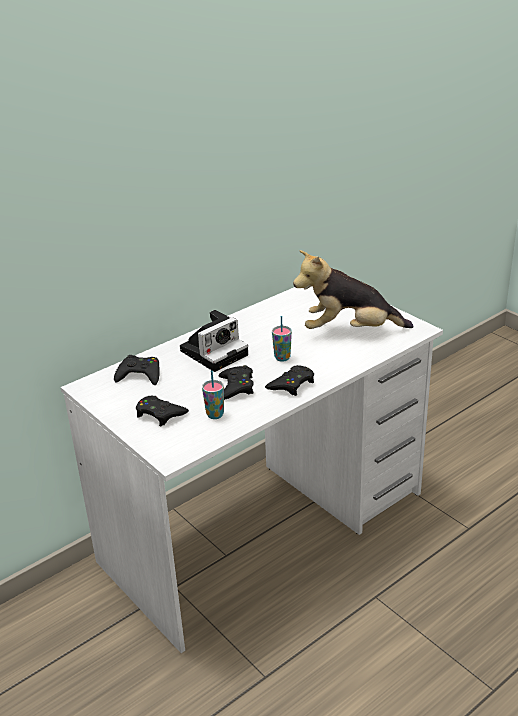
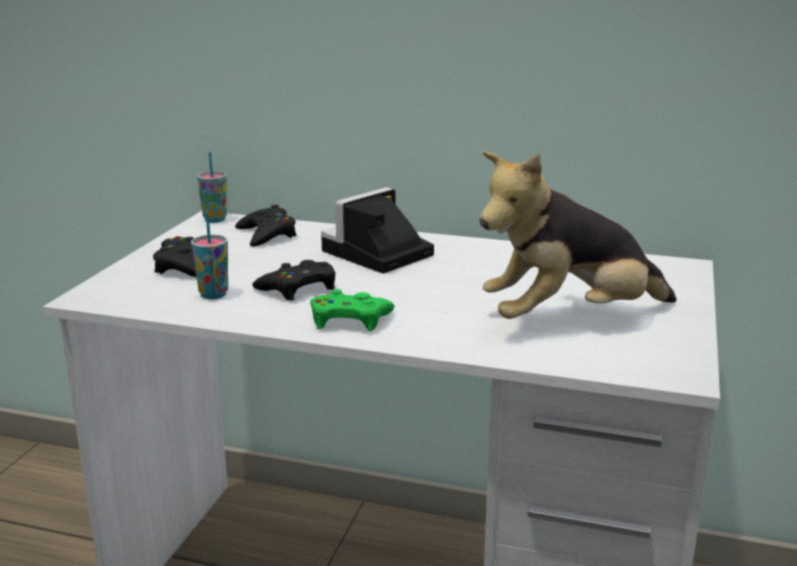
camera: 55 degrees right, 10 degrees down
(215, 351) = (375, 254): camera -> camera turned 120 degrees clockwise
(282, 358) = (416, 295): cup -> cup (215, 219)
(291, 384) = (349, 320): black game controller -> green game controller
(349, 331) = (570, 319): plush toy -> plush toy turned 75 degrees counterclockwise

